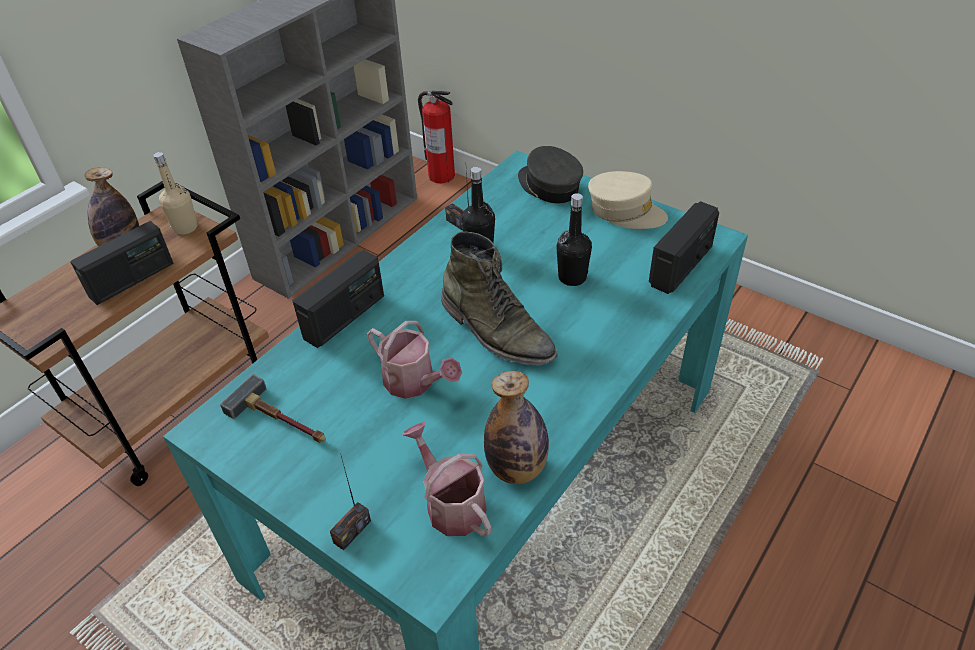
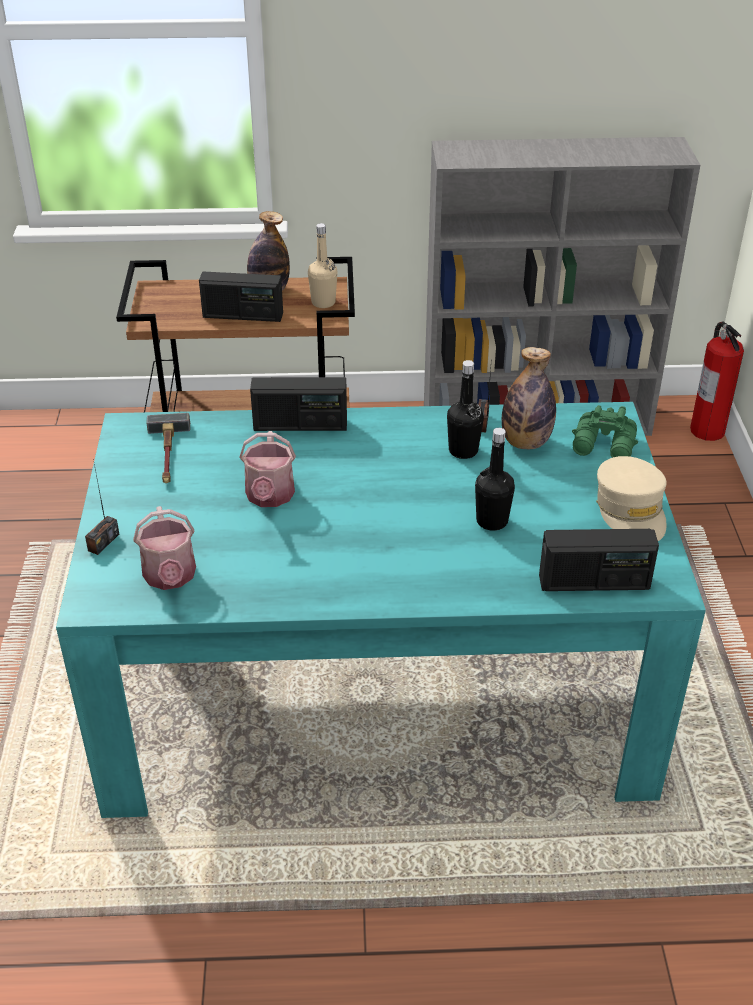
camera: 50 degrees right, 5 degrees down
(352, 531) = (103, 542): radio -> radio turned 60 degrees counterclockwise
(451, 504) = (170, 577): watering can -> watering can turned 150 degrees clockwise
(497, 330) = (374, 510): green boot -> none
(517, 468) = (236, 594): bottle -> bottle (525, 442)
(549, 186) = (604, 446): grey cap -> green binoculars

